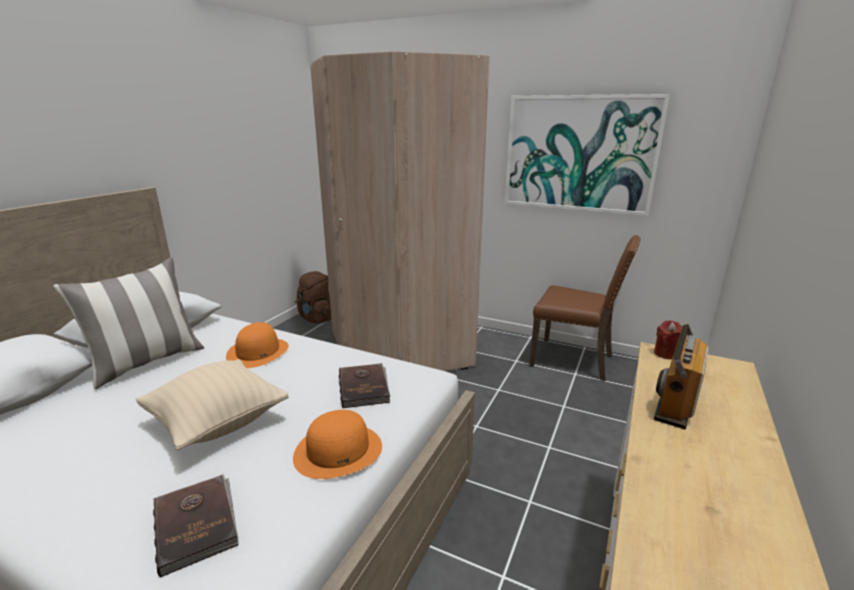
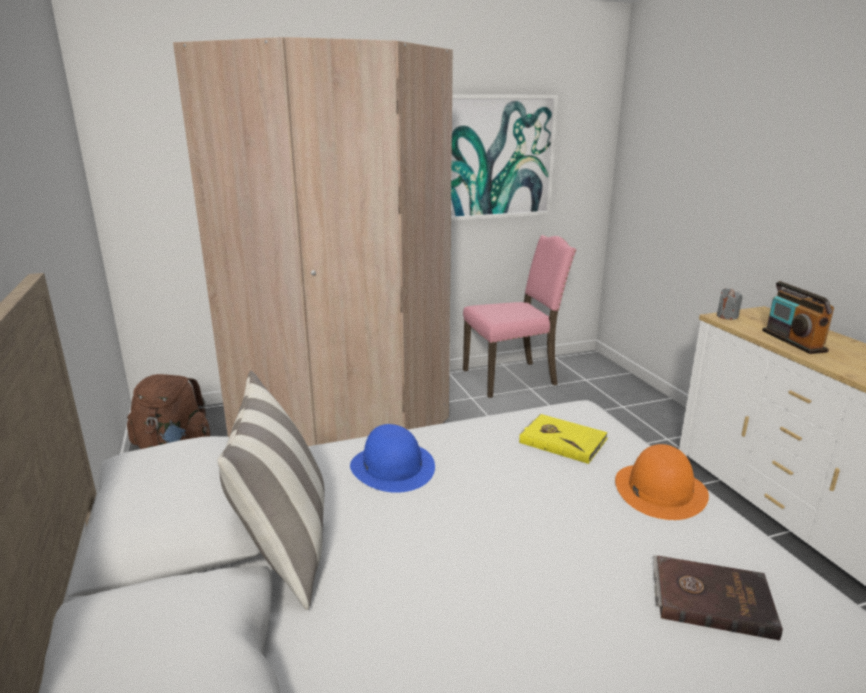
camera: 45 degrees left, 0 degrees up
(218, 423) = (530, 538): beige pillow -> none
(258, 352) = (393, 467): orange hat -> blue hat
(364, 387) = (562, 440): brown book -> yellow book
(574, 360) = (512, 377): brown chair -> pink chair
(666, 354) = (727, 316): red candle -> grey candle

